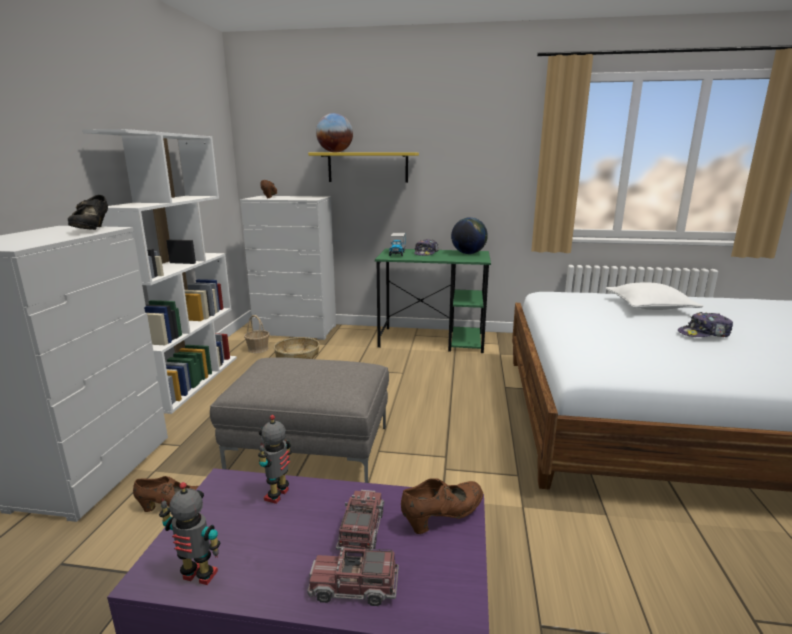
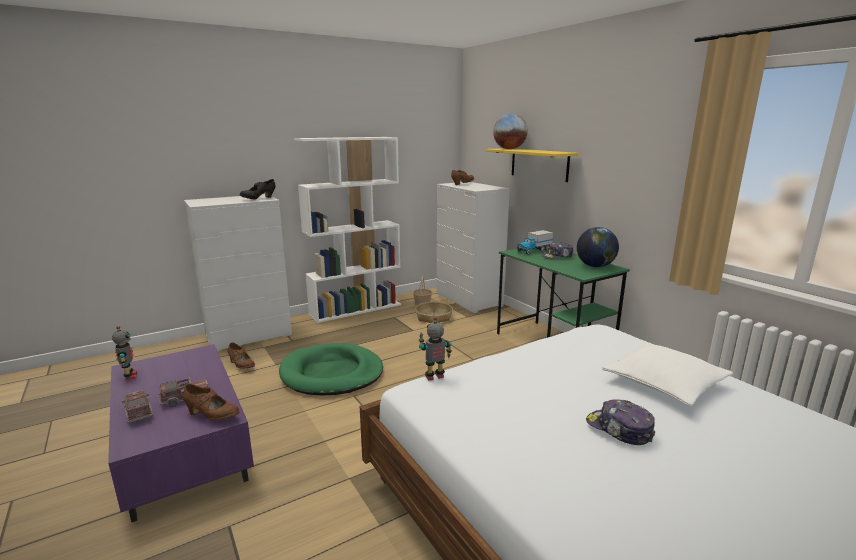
camera: 50 degrees right, 0 degrees up
(278, 495) = (201, 367): toy robot -> toy robot (434, 377)
(312, 447) = (332, 373): grey ottoman -> green dog bed

